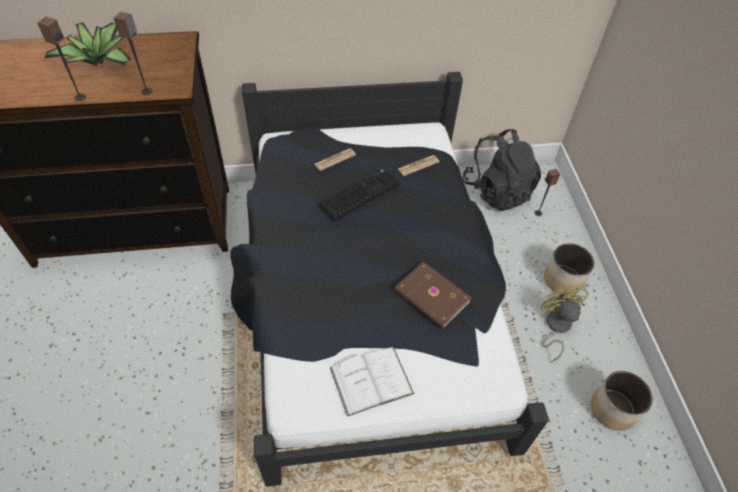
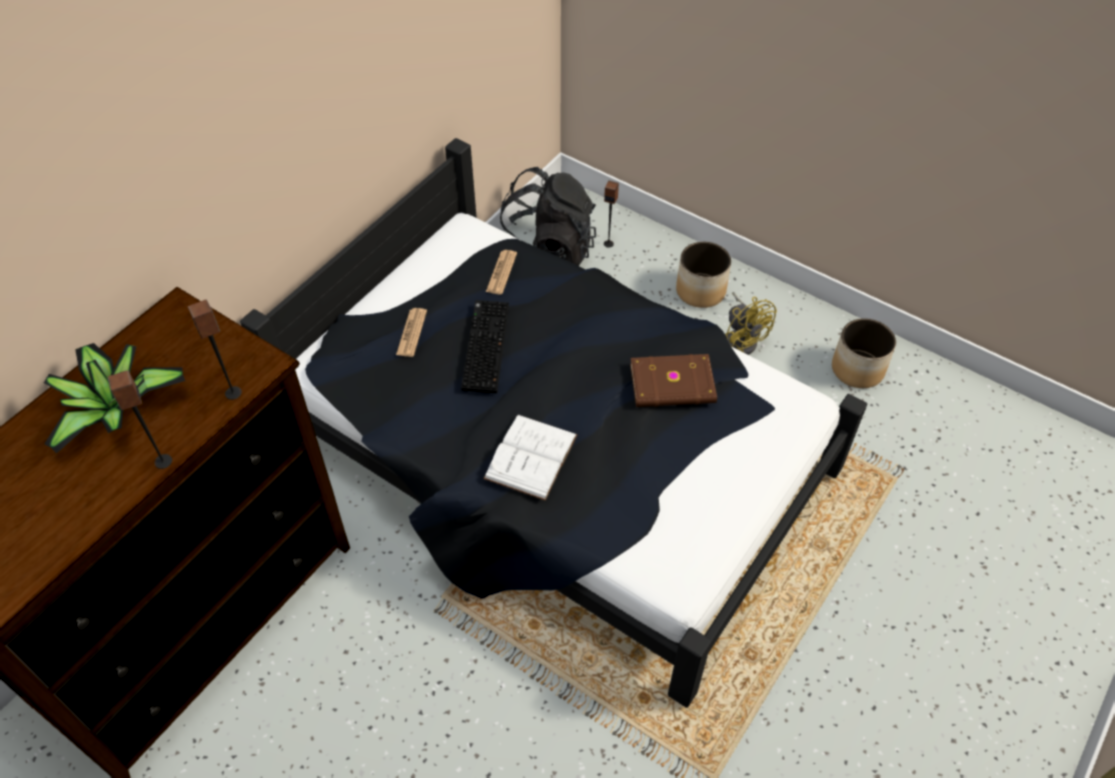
camera: 45 degrees left, 0 degrees up
(371, 380) = (714, 500): white book -> white book (531, 456)
(555, 327) = (742, 339): yellow fan -> yellow fan turned 150 degrees counterclockwise

